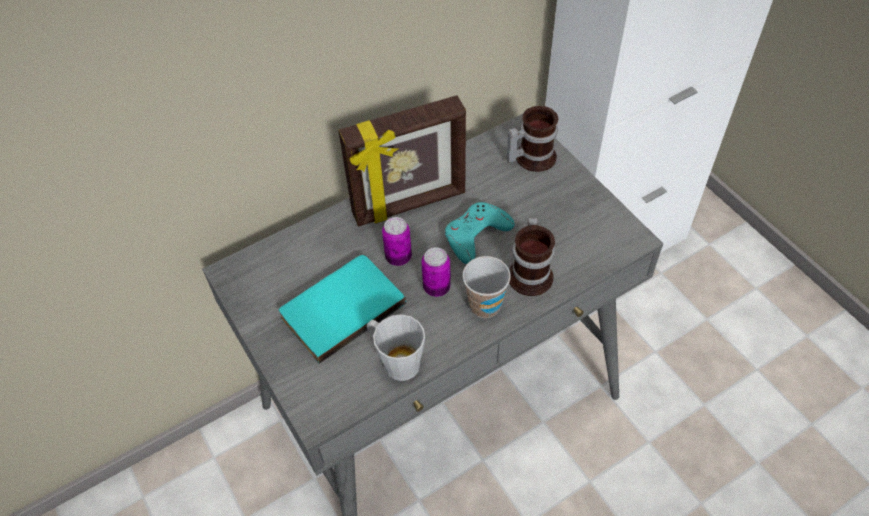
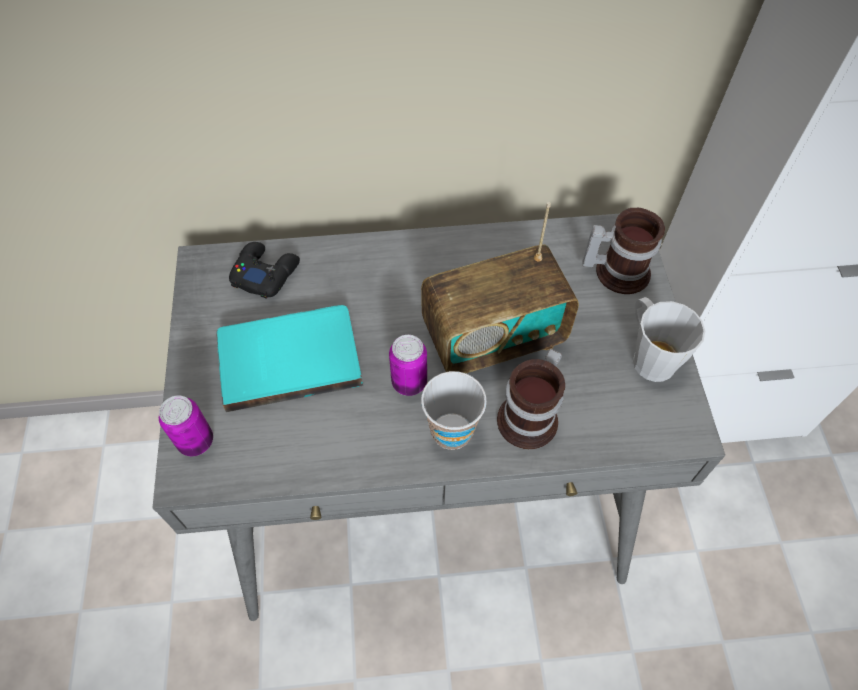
camera: 25 degrees right, 5 degrees up
(284, 259) = (265, 273): none -> black game controller
(396, 361) = (310, 450): grey mug -> grey mug (649, 356)
(398, 257) = (388, 326): can -> can (196, 441)
(409, 205) = (438, 269): picture frame -> none
(476, 235) = (493, 339): turquoise game controller -> radio

